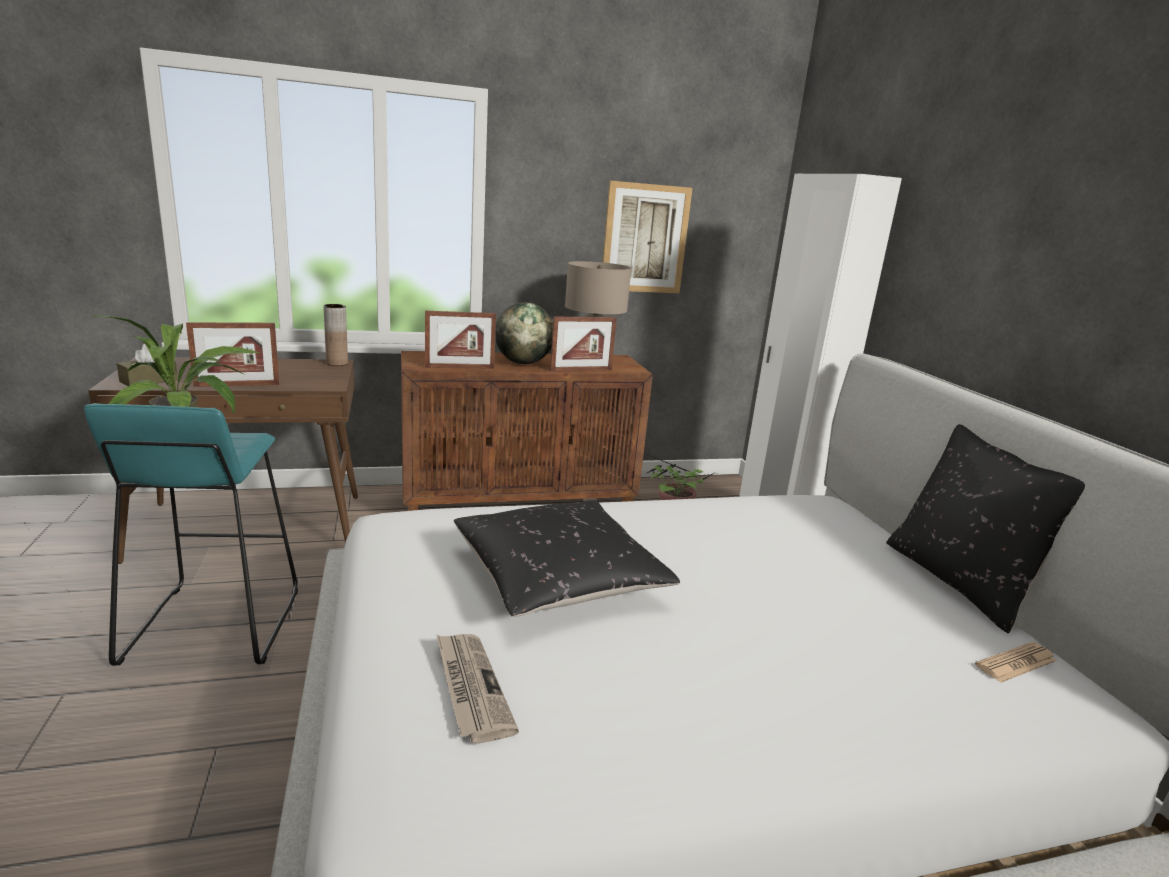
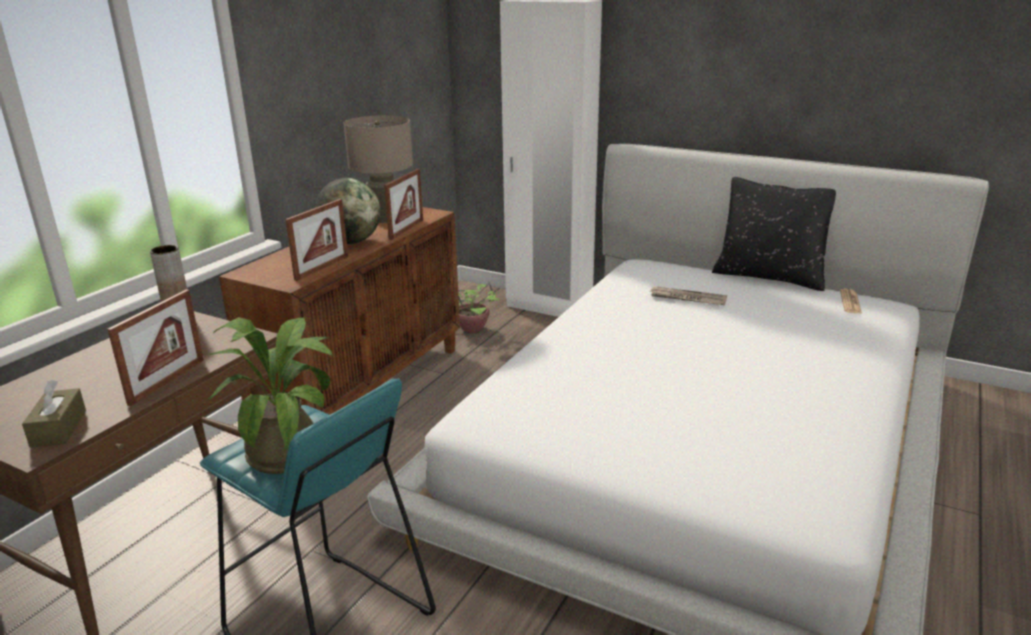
camera: 45 degrees left, 5 degrees up
(470, 687) = (746, 456): newspaper -> newspaper (687, 298)
(557, 578) = (648, 383): black pillow -> none
(645, 239) = (368, 82): picture -> none

